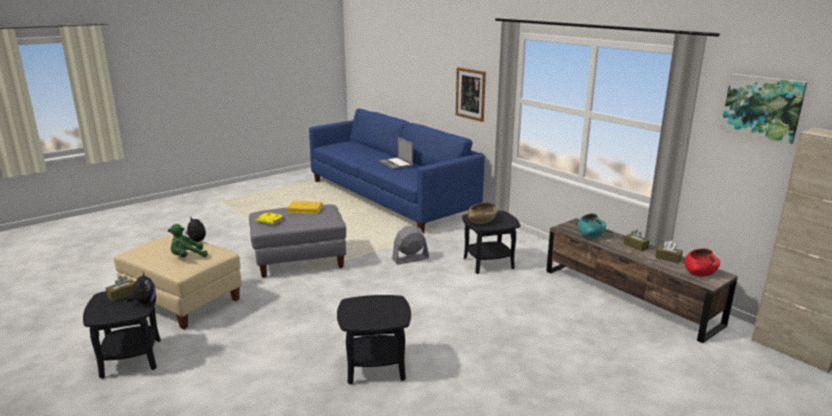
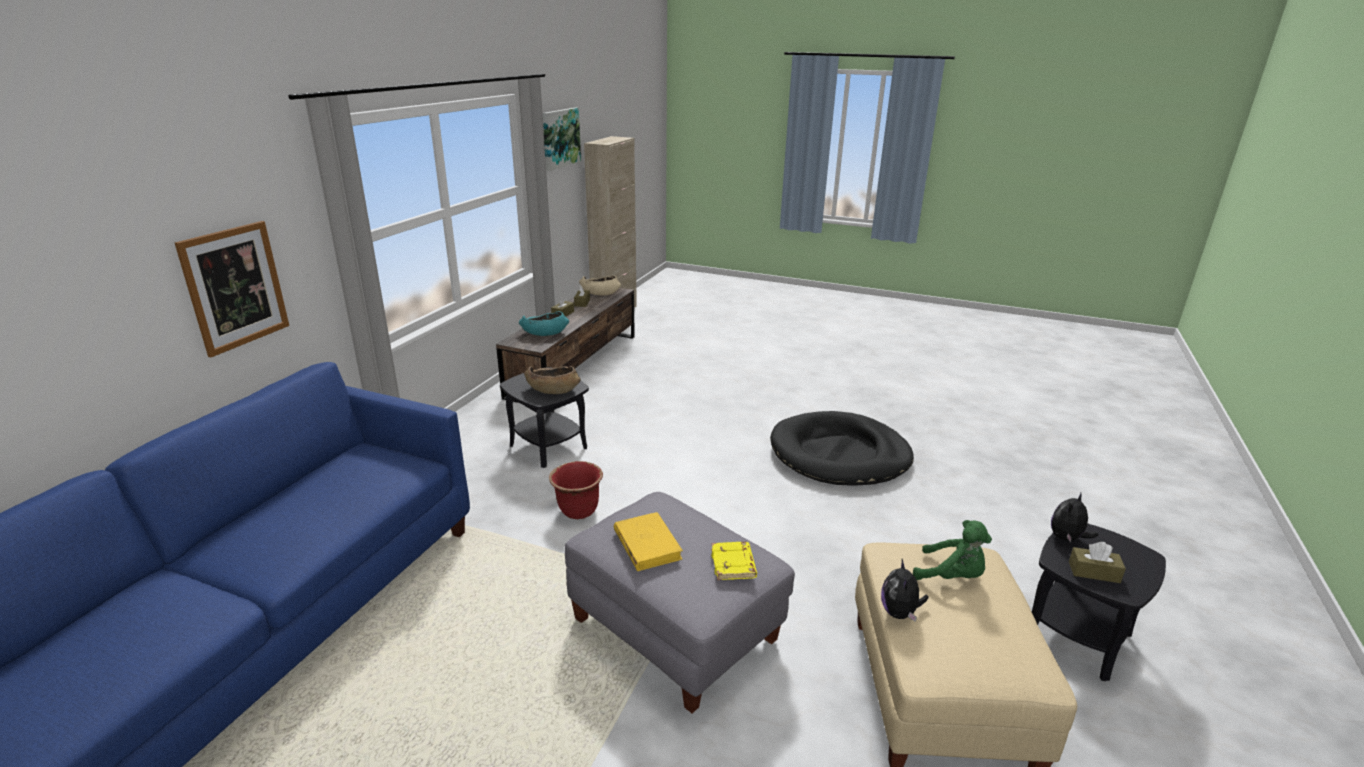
camera: 120 degrees left, 5 degrees up
(375, 367) = (839, 454): black side table -> black dog bed
(396, 164) = (282, 523): laptop -> none
(410, 259) = (578, 511): grey fan -> red planter
(699, 271) = (600, 293): red bowl -> beige bowl

